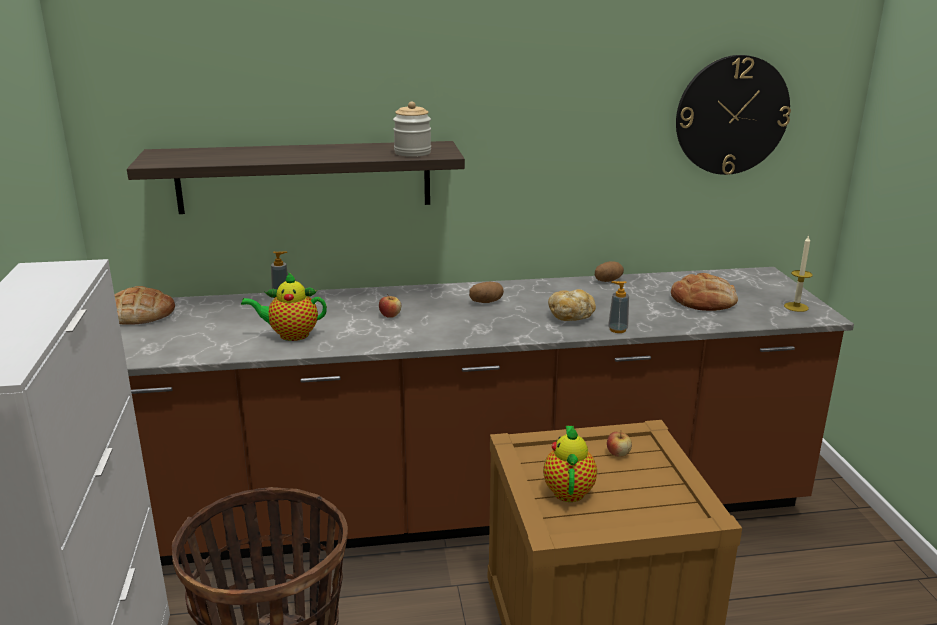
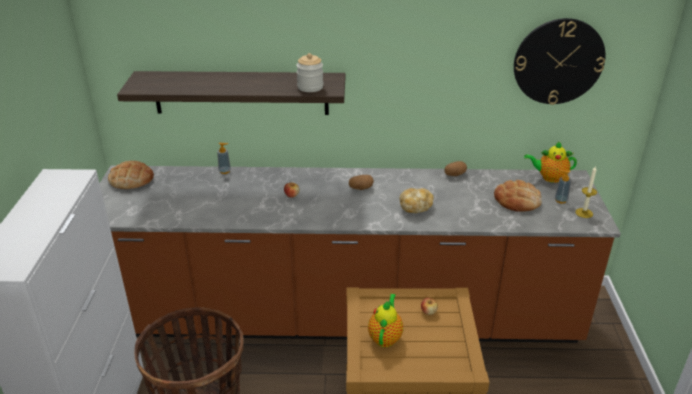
camera: 10 degrees right, 10 degrees up
(290, 335) = (222, 207): teapot -> teapot (549, 178)
(617, 330) = (443, 223): soap dispenser -> soap dispenser (560, 200)

